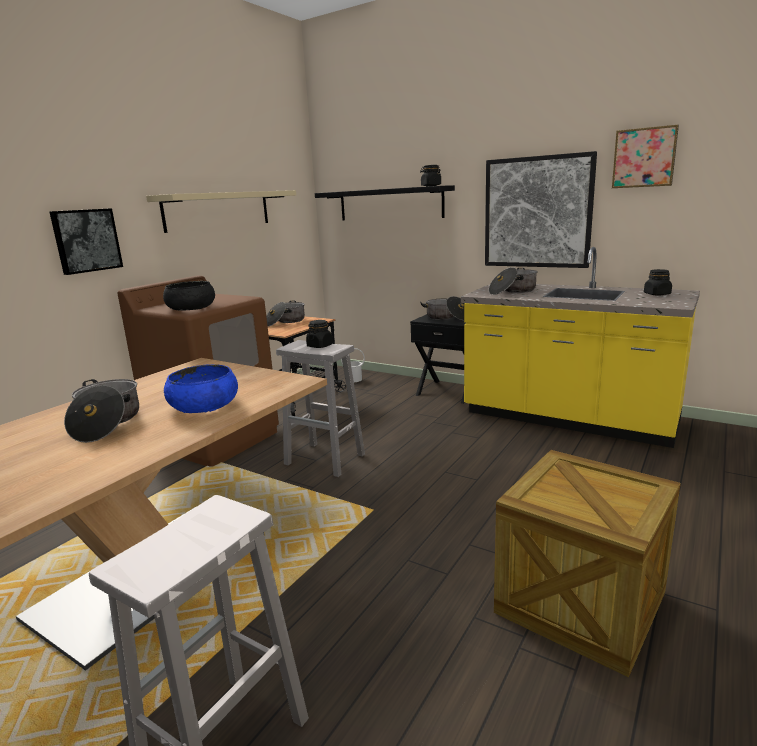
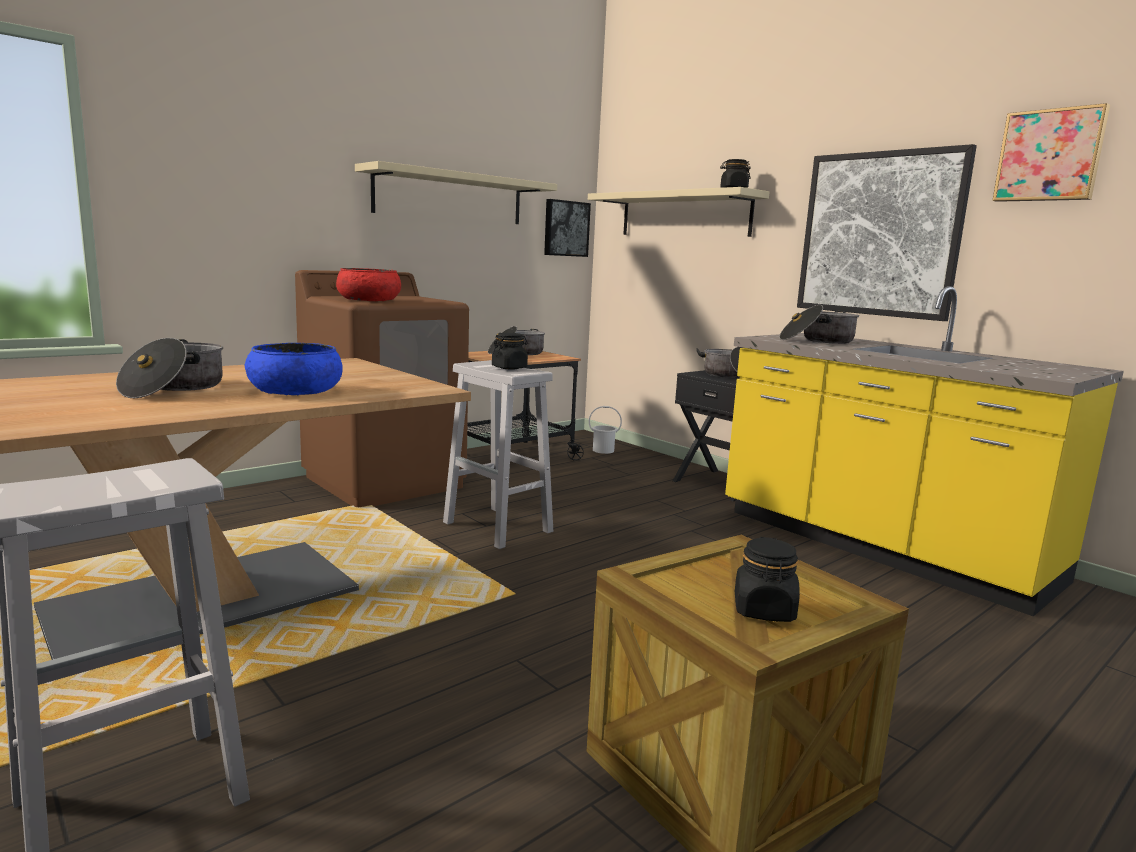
camera: 15 degrees right, 5 degrees down
(86, 240) = (268, 204): picture -> picture (565, 228)
(191, 308) = (369, 300): black bowl -> red bowl
(390, 204) = (684, 215): black shelf -> beige shelf
(657, 294) = (1041, 365): black jar -> black jar (764, 610)

